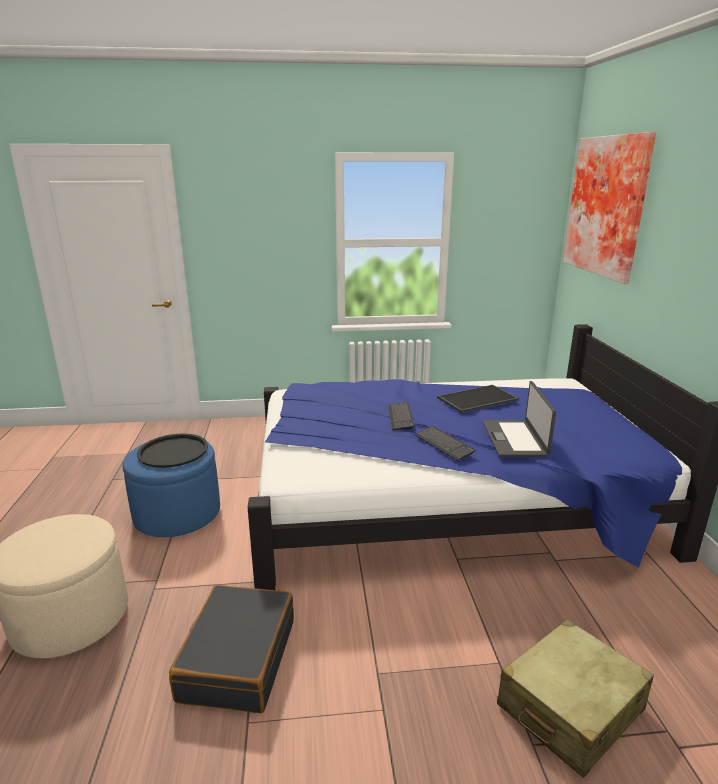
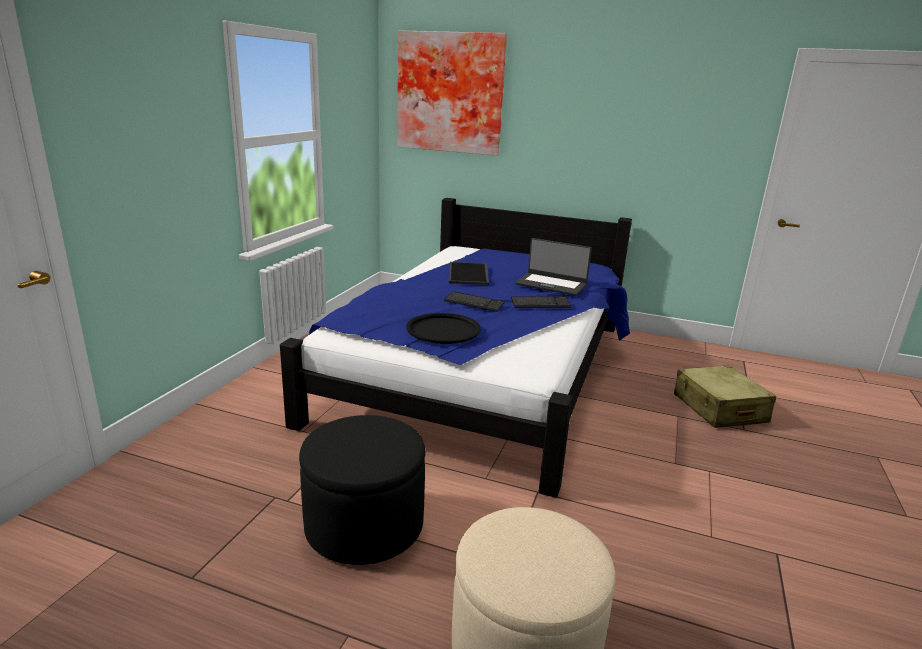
camera: 65 degrees left, 0 degrees up
(173, 451) = (364, 438): black tray -> black tray (443, 329)
(177, 514) = (364, 525): blue ottoman -> black ottoman
(237, 659) = (639, 527): black suitcase -> none

